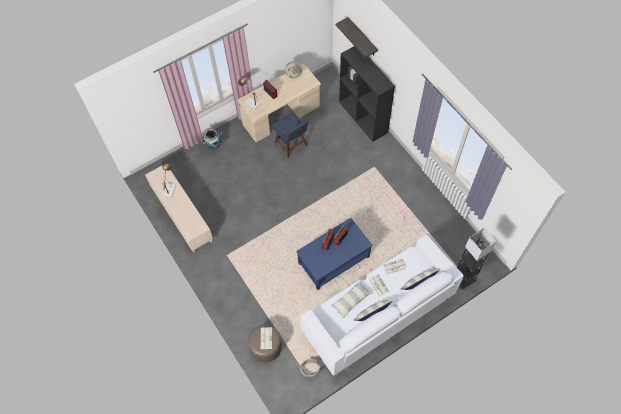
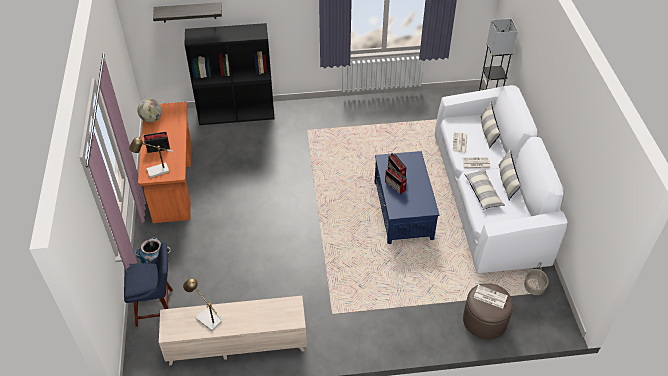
camera: 65 degrees left, 15 degrees down
(281, 116) = (173, 182): beige desk -> orange desk
(292, 145) = (222, 188): blue chair -> blue chair (157, 307)

